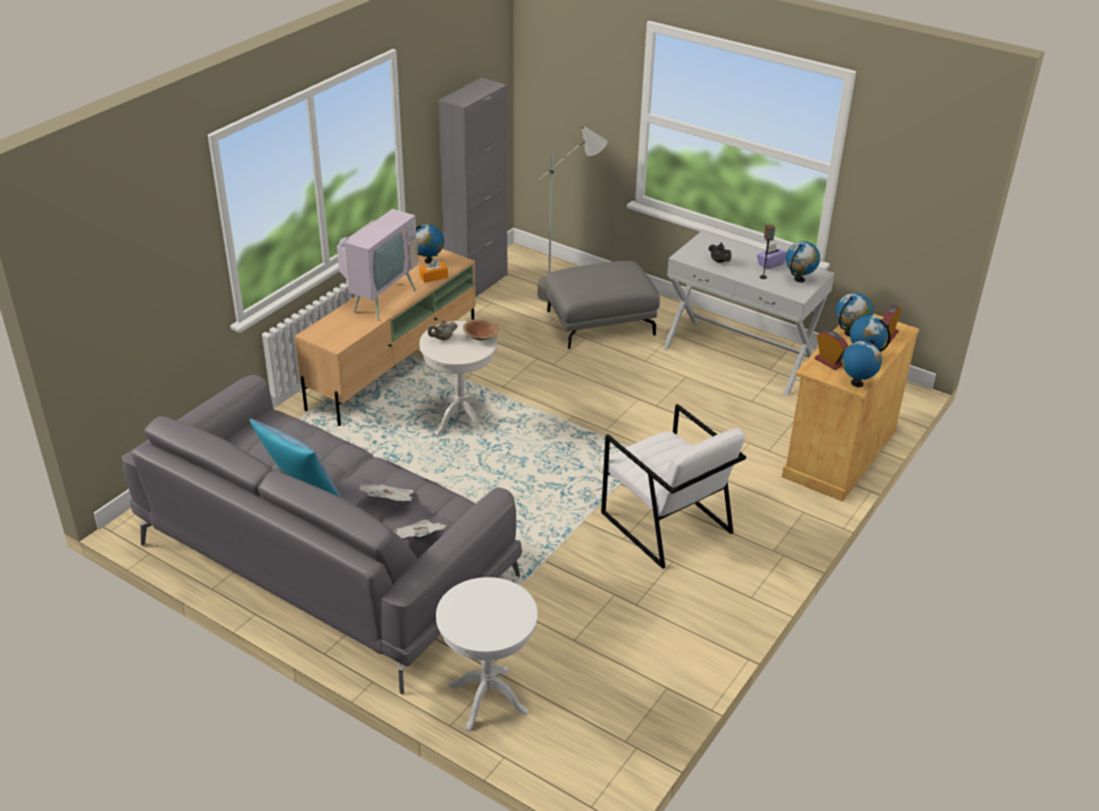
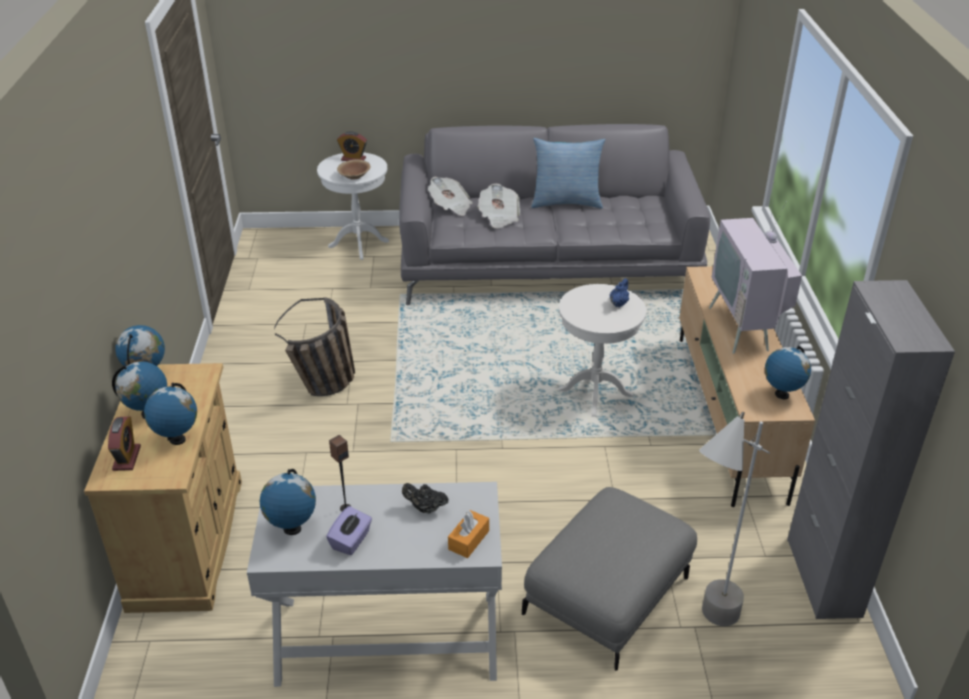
camera: 145 degrees right, 0 degrees up
(433, 277) = (743, 377): orange tissue box -> orange tissue box (468, 540)
(443, 338) = (618, 303): beige teapot -> blue teapot
(481, 337) = (589, 319): brown bowl -> brown bowl (354, 176)
(666, 523) = (326, 388): white armchair -> basket
(829, 362) = (189, 389): alarm clock -> alarm clock (353, 159)

